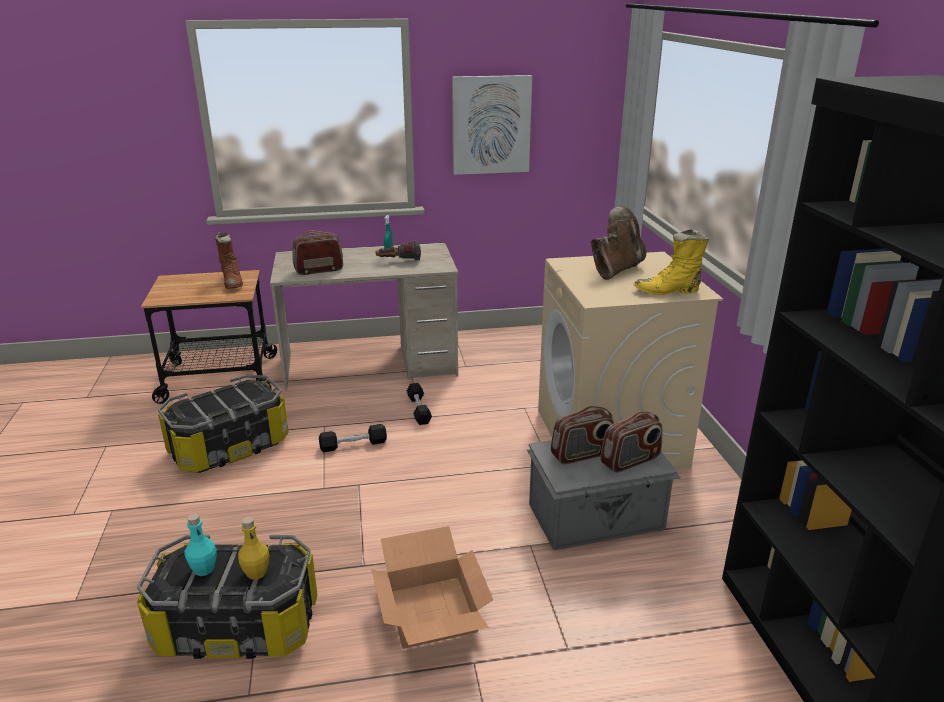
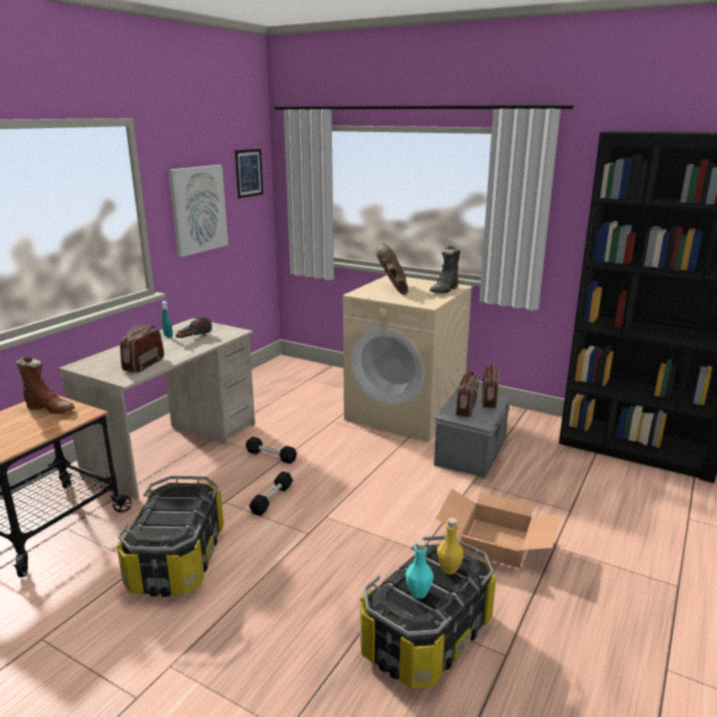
camera: 50 degrees left, 5 degrees down
(583, 88) = (249, 173): none -> picture
(668, 291) = (445, 290): yellow boot -> black boot

